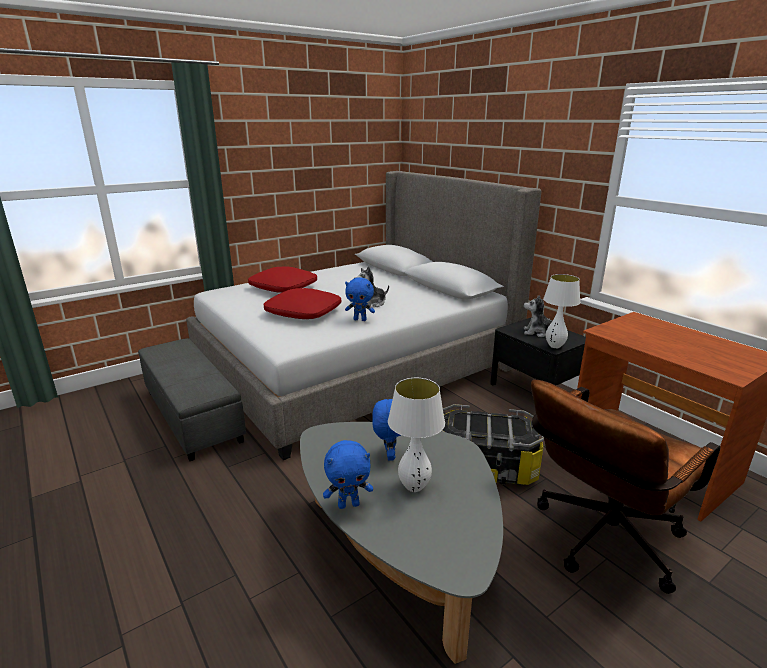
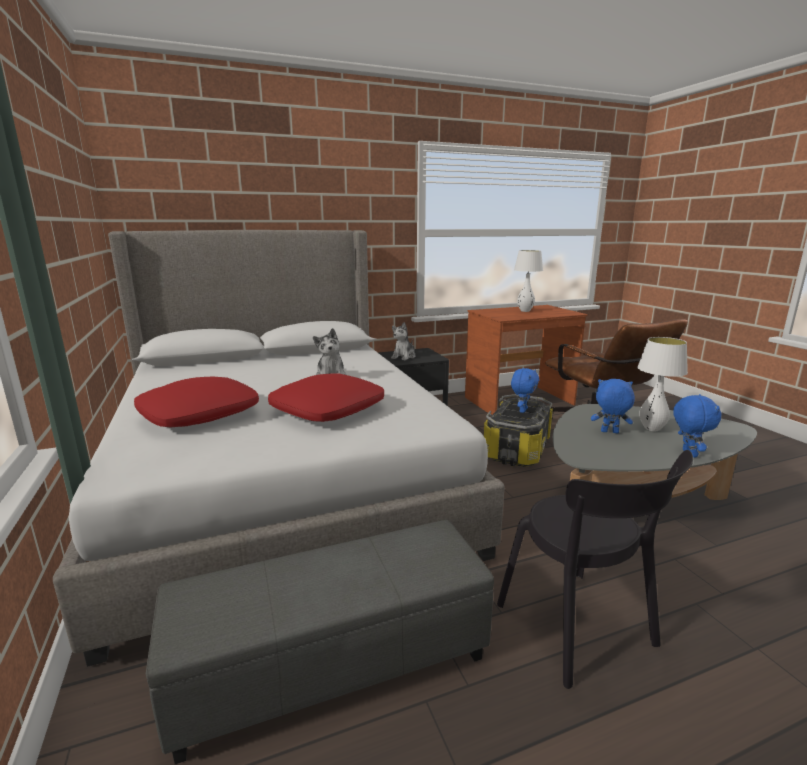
camera: 75 degrees left, 5 degrees down
(210, 501) = (579, 629): none -> black chair
(360, 319) = (381, 386): blue plush toy -> blue plush toy (522, 410)
(554, 346) = (435, 357): white table lamp -> white table lamp (525, 311)

